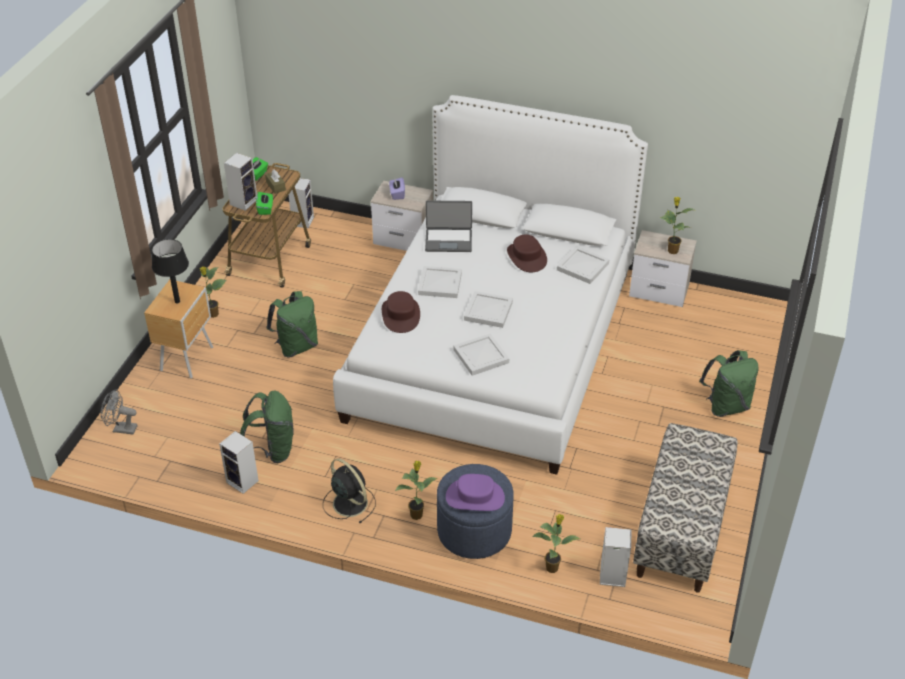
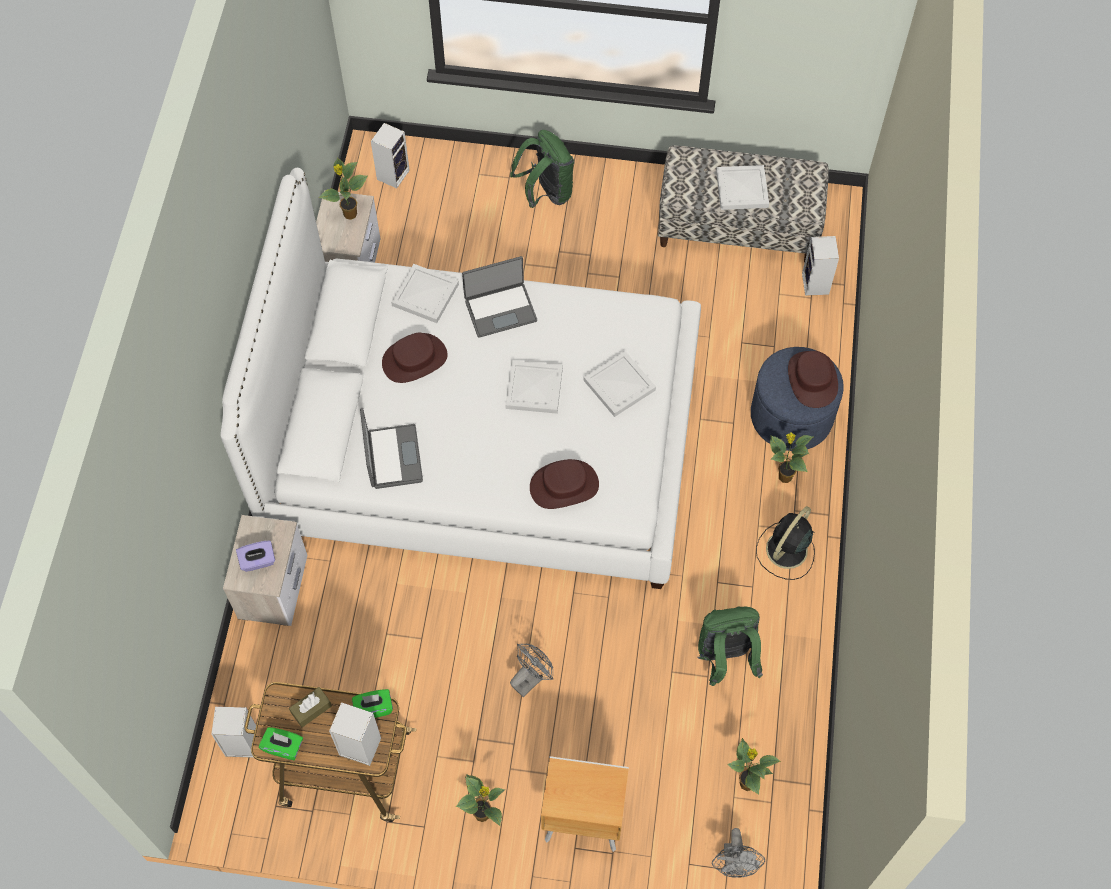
camera: 100 degrees left, 20 degrees up
(177, 301) = (589, 785): black table lamp -> none
(243, 482) = (785, 678): speaker -> speaker (393, 173)
(296, 346) = (530, 678): green backpack -> grey fan
(440, 283) = (488, 451): white tray -> white tray (741, 188)
(475, 497) = (812, 379): purple hat -> brown hat
(552, 567) = (819, 337): potted plant -> potted plant (746, 783)
(563, 302) = (500, 309): none -> laptop

